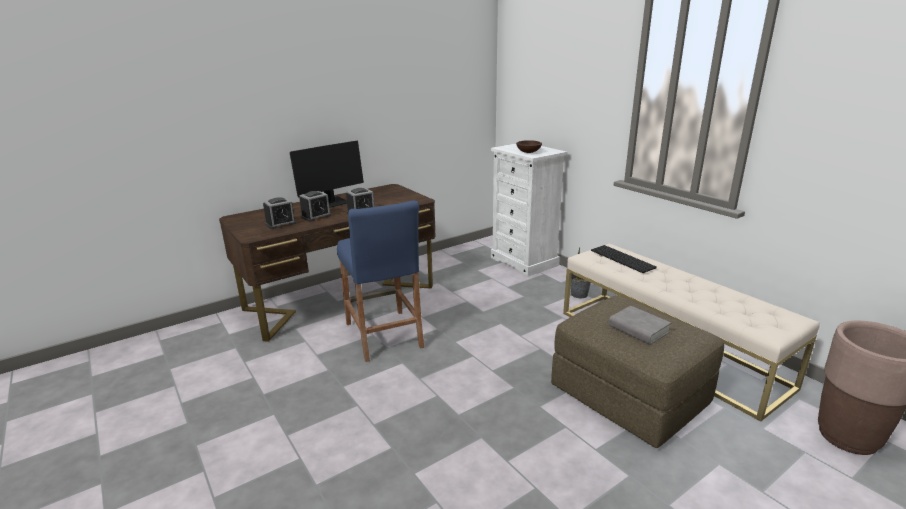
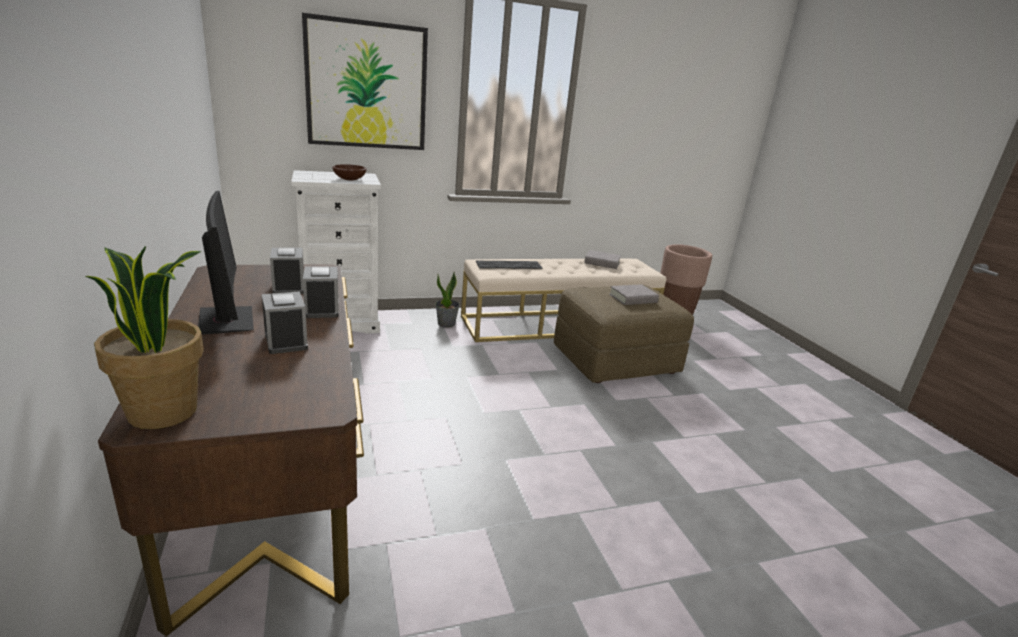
camera: 75 degrees left, 0 degrees up
(243, 217) = (164, 411): none -> potted plant
(281, 224) = (281, 375): alarm clock -> alarm clock (289, 287)
(383, 335) = (429, 460): blue stool -> none
(569, 80) = (367, 86): none -> picture
(732, 299) = (602, 263): none -> grey book

